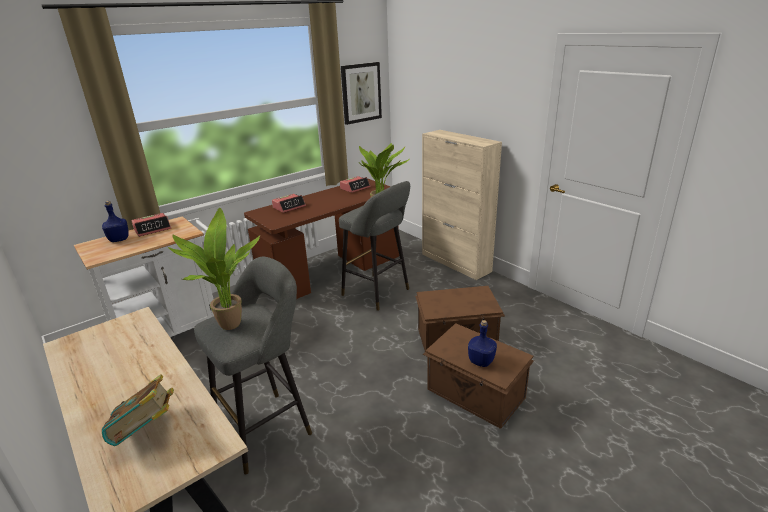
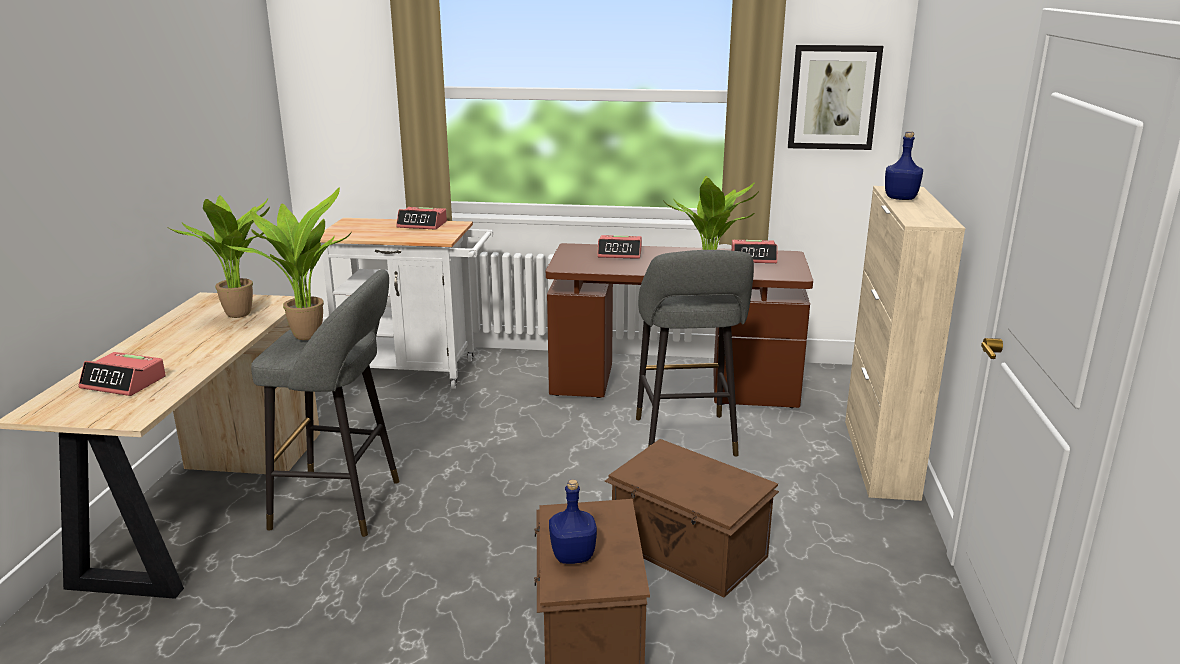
camera: 45 degrees right, 5 degrees down
(119, 239) = (379, 225): blue bottle -> blue bottle (900, 198)
(128, 339) = (243, 315): none -> potted plant
(147, 431) = (124, 383): book -> alarm clock

